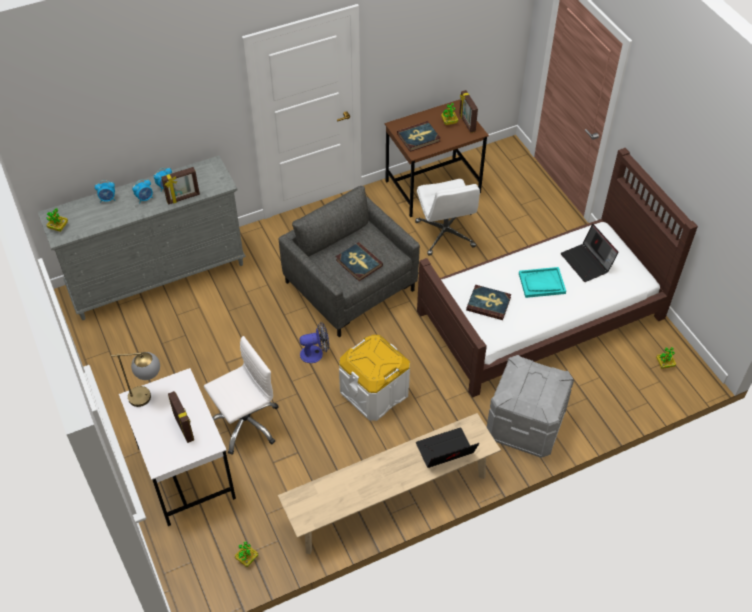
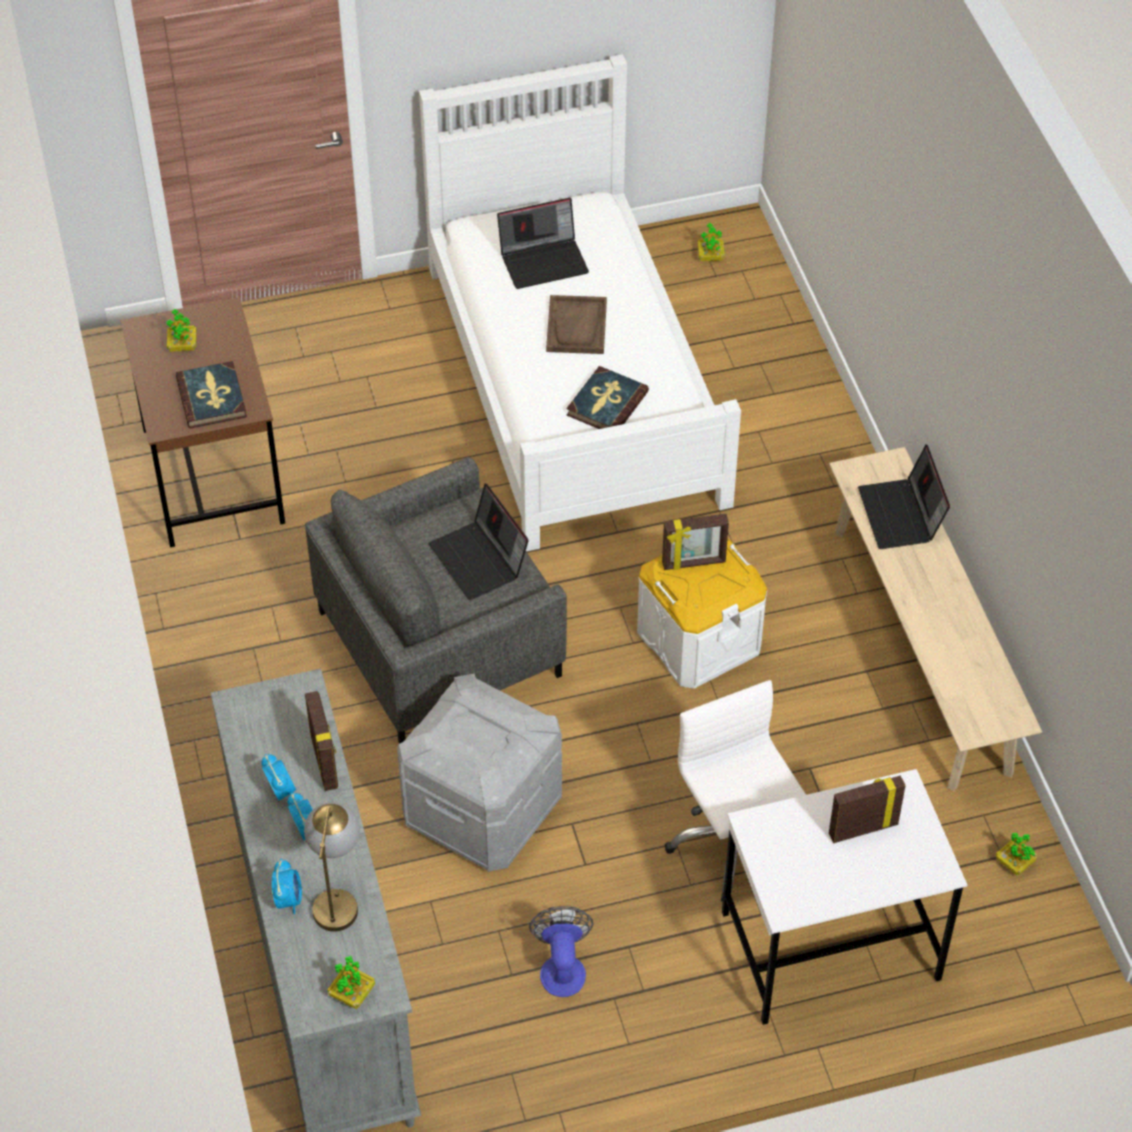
camera: 80 degrees left, 0 degrees up
(148, 396) = (785, 883): table lamp -> table lamp (337, 897)
(315, 353) = (592, 716): fan -> fan (562, 967)
(358, 263) = (480, 560): book -> laptop
(445, 235) = (347, 478): white office chair -> none
(466, 123) = (195, 321): picture frame -> picture frame (694, 563)
(524, 425) = (800, 450): grey storage box -> grey storage box (481, 810)
(541, 283) = (576, 327): turquoise tray -> brown tray
(541, 314) = (574, 382): brown bed -> white bed

